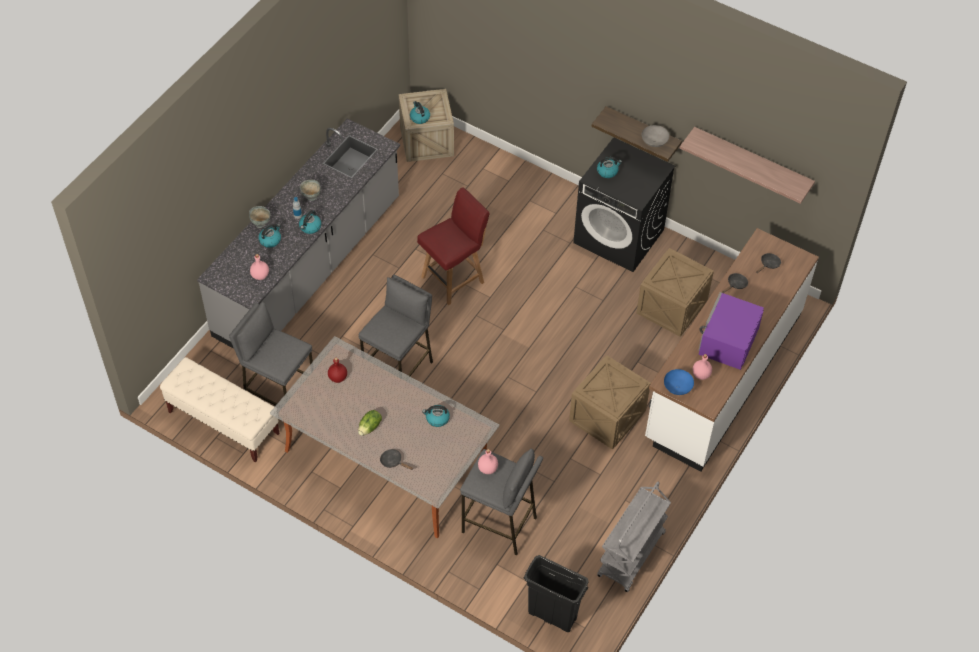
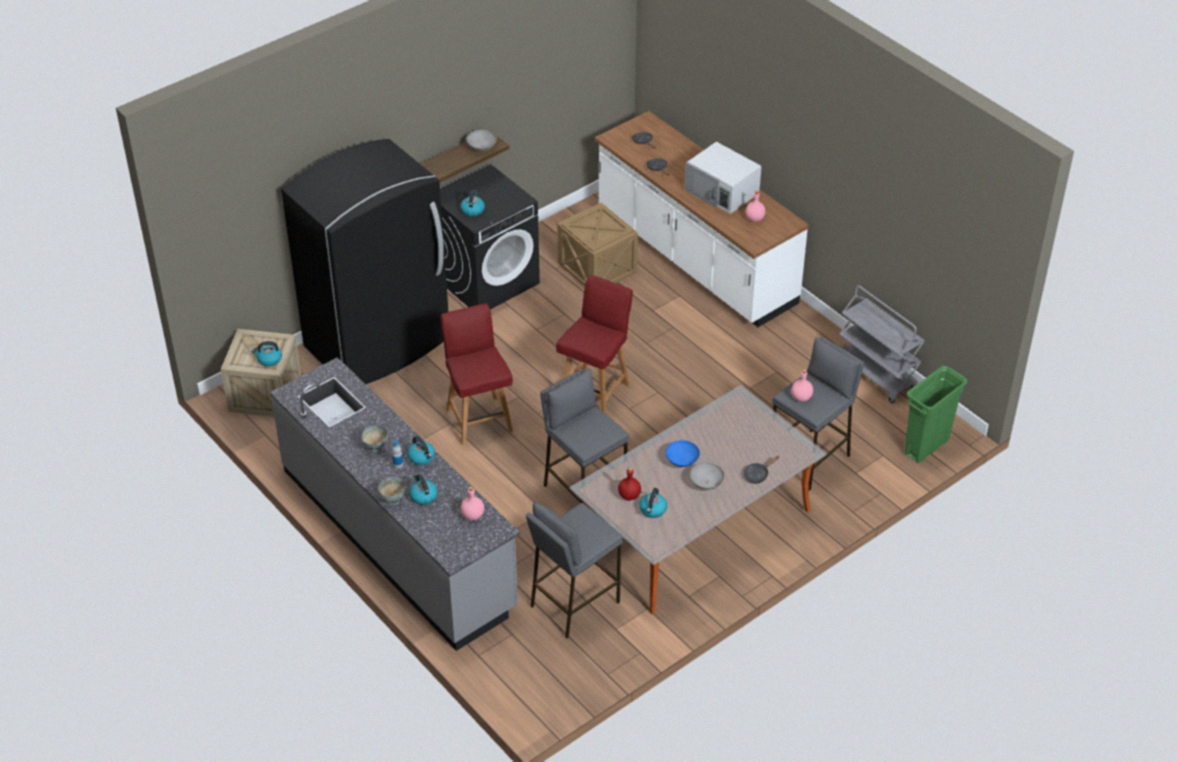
camera: 70 degrees left, 10 degrees down
(223, 423) = (589, 663): beige bench -> none
(370, 427) = (706, 483): lettuce -> grey bowl
(437, 419) = (716, 428): kettle -> kettle (653, 510)
(511, 190) = (379, 344): none -> black fridge
(519, 347) = (595, 390): none -> red chair
(551, 615) = (926, 447): black trash can -> green trash can
(606, 417) = (710, 349): crate -> none
(677, 387) = (763, 237): blue bowl -> blue bowl (681, 461)
(728, 341) = (722, 191): purple microwave -> white microwave
(752, 162) = (554, 87): shelf -> none

